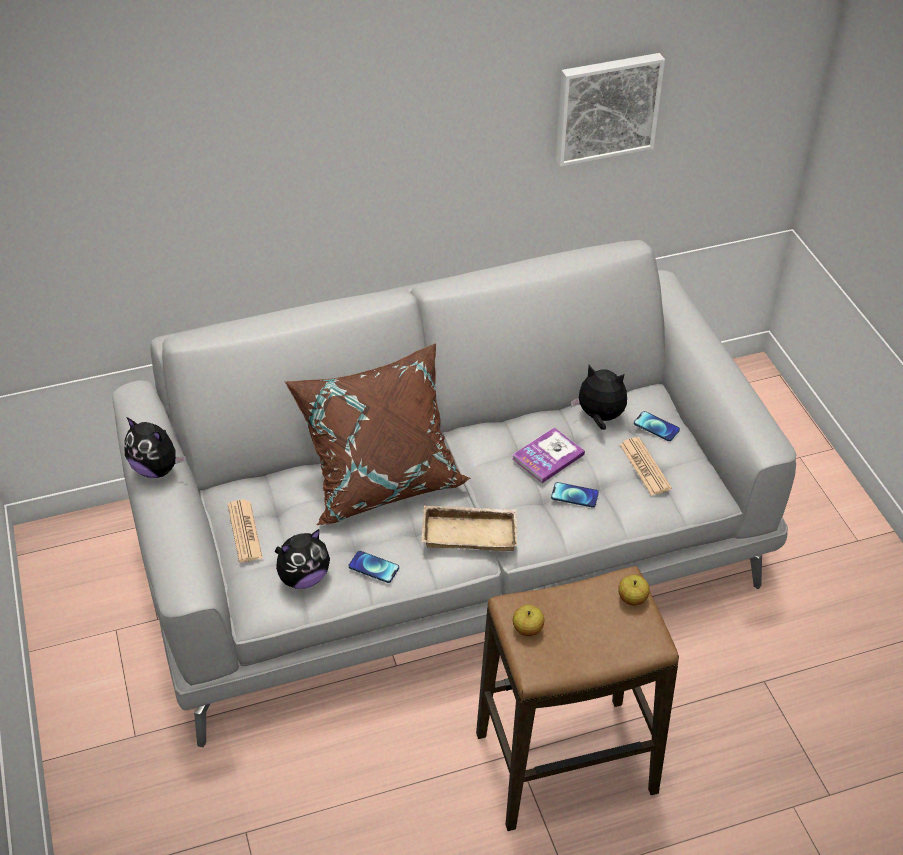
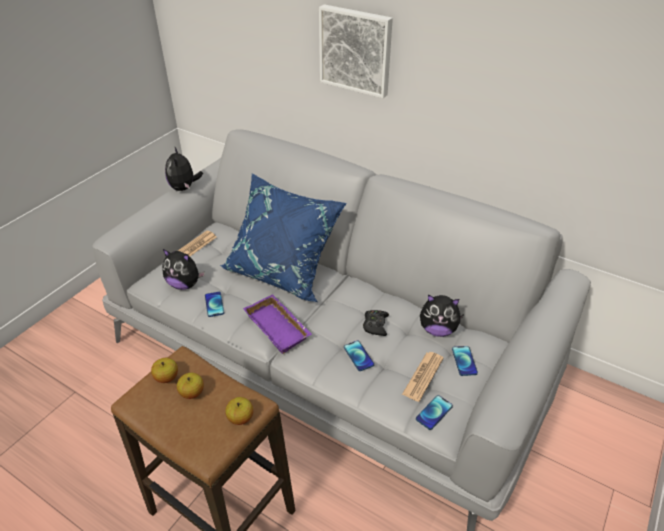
camera: 50 degrees right, 5 degrees down
(382, 478) = (283, 271): brown pillow -> blue pillow
(471, 531) = (279, 327): beige tray -> purple tray
(548, 456) = (375, 325): book -> black game controller
(565, 620) = (192, 393): none -> apple
(599, 417) = (437, 329): plush toy -> plush toy turned 120 degrees clockwise
(606, 107) = (572, 105): picture -> picture (356, 50)
(690, 488) = (434, 412): none -> phone

